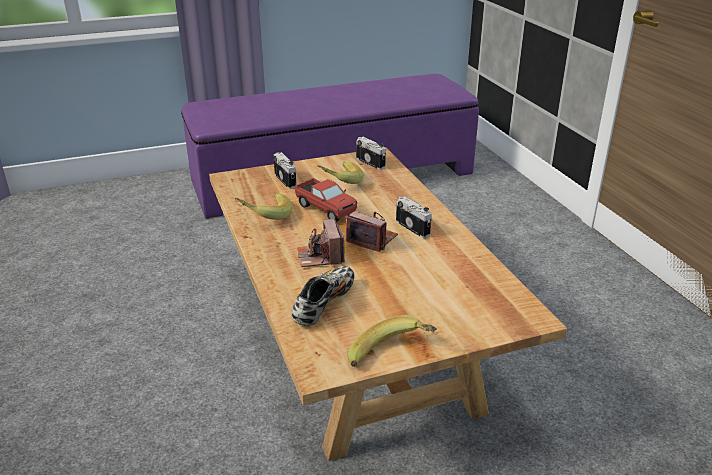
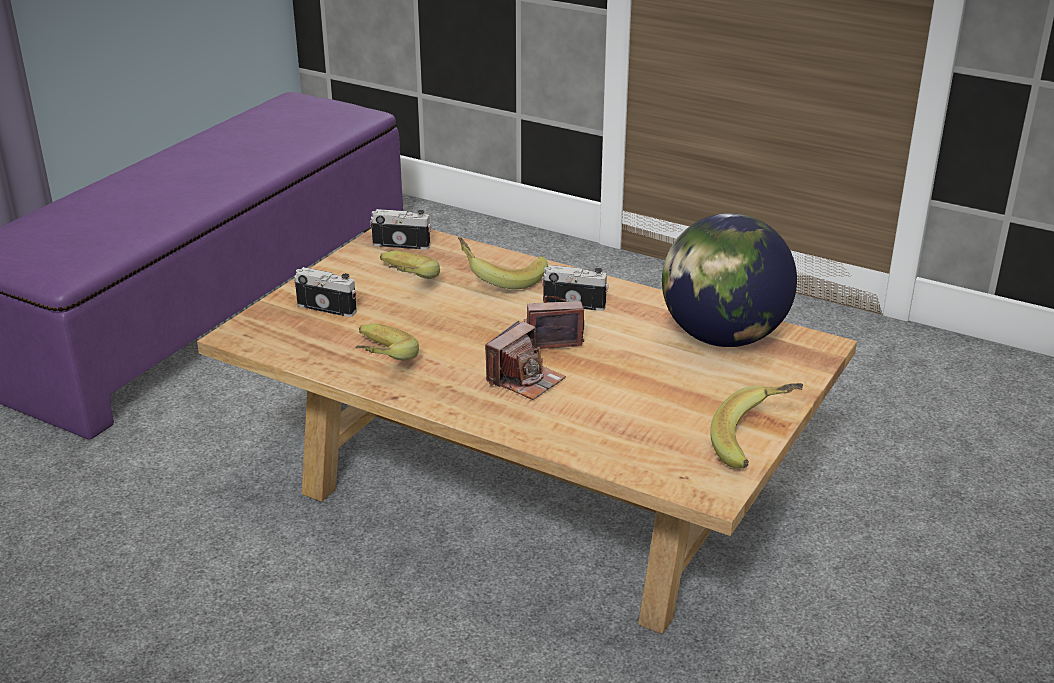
camera: 40 degrees left, 0 degrees up
(320, 257) = (525, 380): camera -> camera turned 90 degrees counterclockwise
(324, 304) = (611, 427): shoe -> none
(325, 210) = (441, 324): toy truck -> none
(395, 198) = (501, 278): none -> banana
(473, 284) = (722, 337): none -> globe

